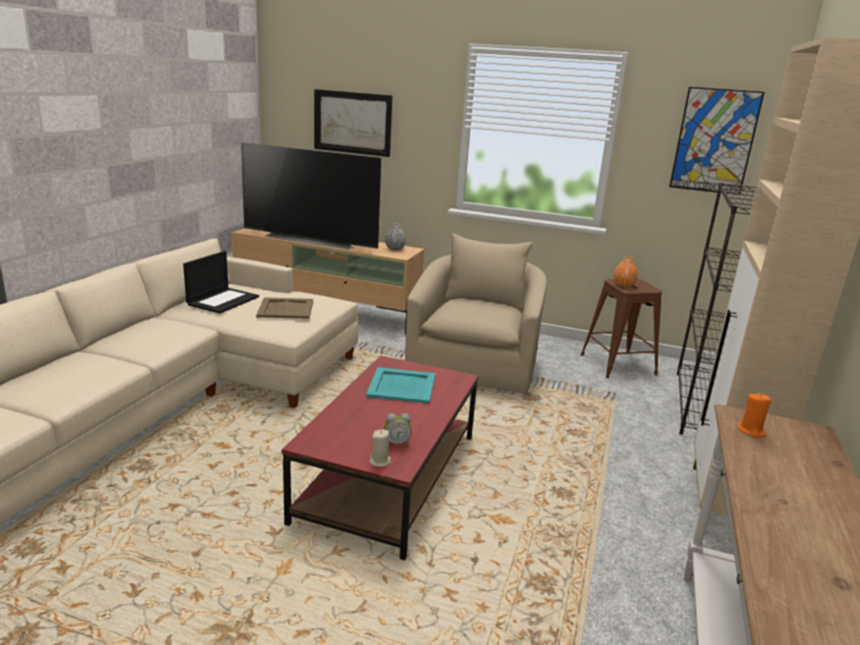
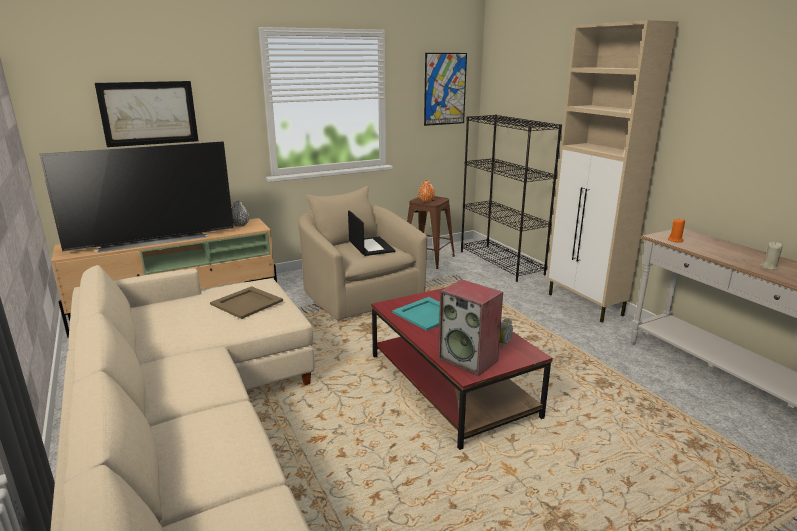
camera: 45 degrees left, 0 degrees up
(223, 300) = (176, 320): laptop -> laptop (370, 246)
(336, 436) = (469, 360): none -> speaker
(380, 461) = (518, 357): beige candle -> beige candle (769, 267)

